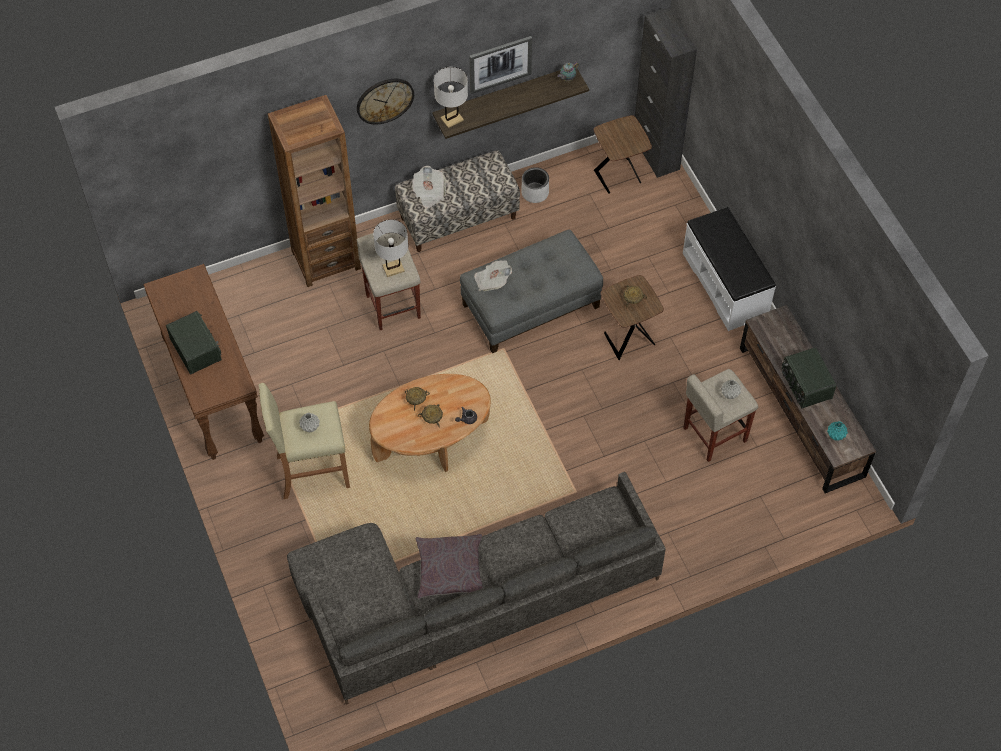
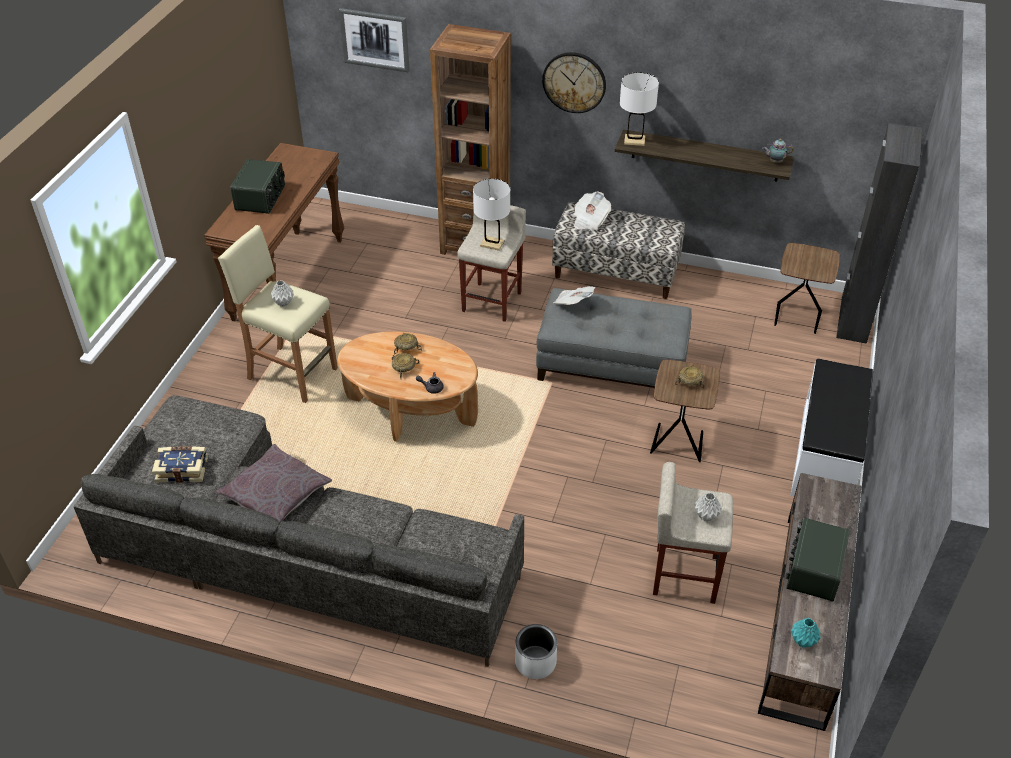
camera: 40 degrees right, 15 degrees down
(367, 599) = (182, 469): none -> book
(500, 64) = (707, 104): picture -> picture (375, 39)
(535, 193) = (704, 290): white planter -> white planter (535, 662)

